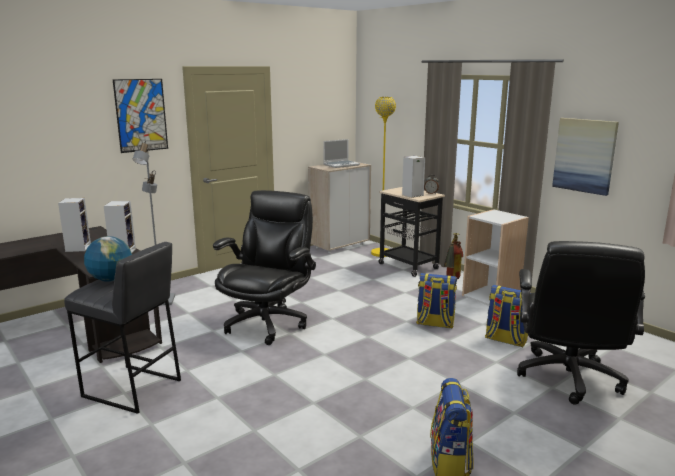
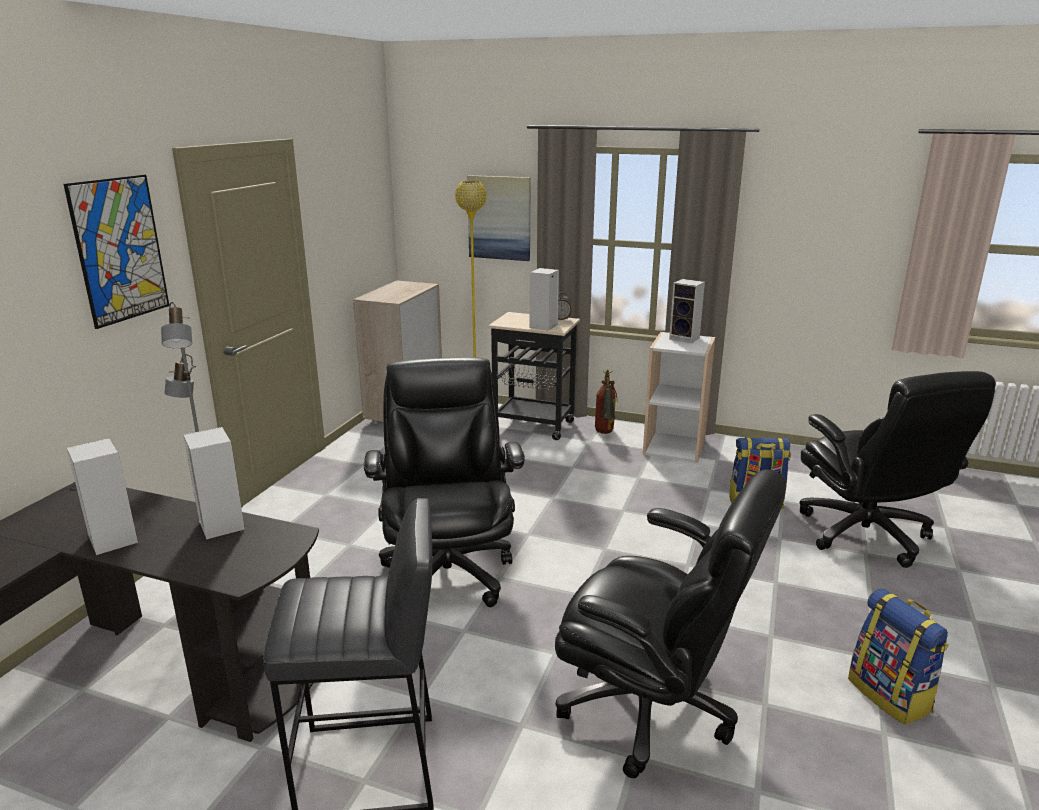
camera: 30 degrees left, 5 degrees up
(111, 279) = (312, 593): globe -> none
(288, 417) = (653, 715): none -> black office chair
(341, 165) = (398, 290): laptop -> none
(434, 324) = (659, 504): backpack -> none
(503, 215) = (685, 338): none -> speaker
(584, 155) = (783, 252): picture -> picture (499, 218)

